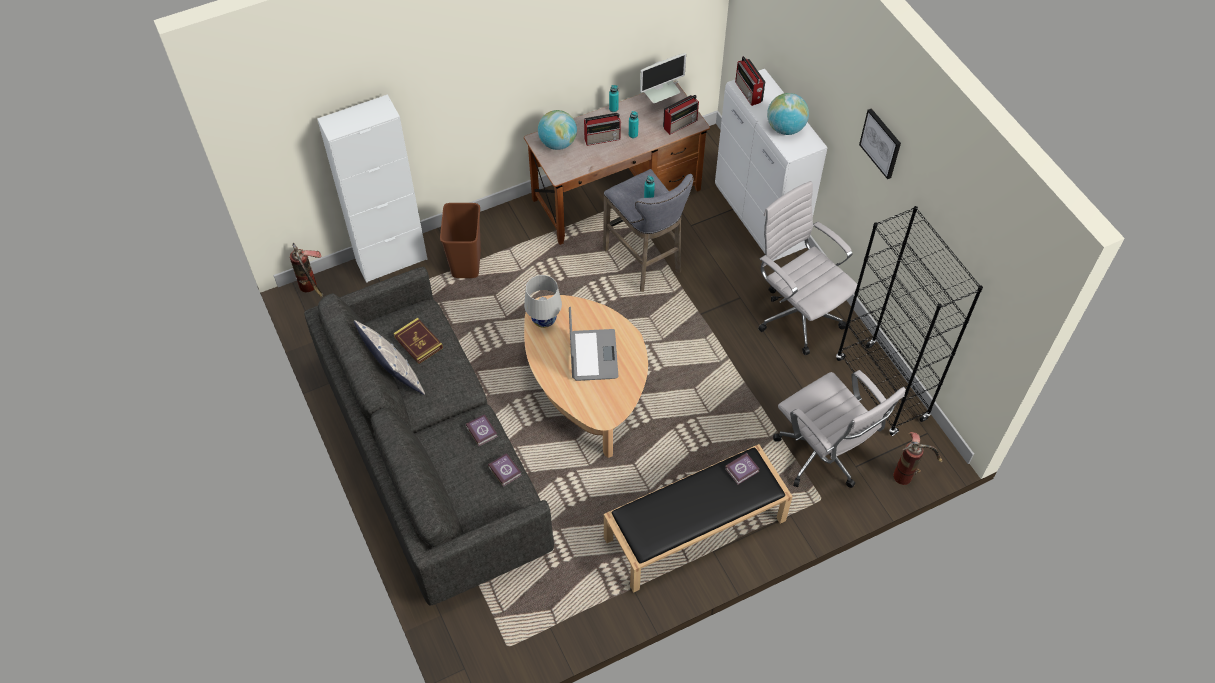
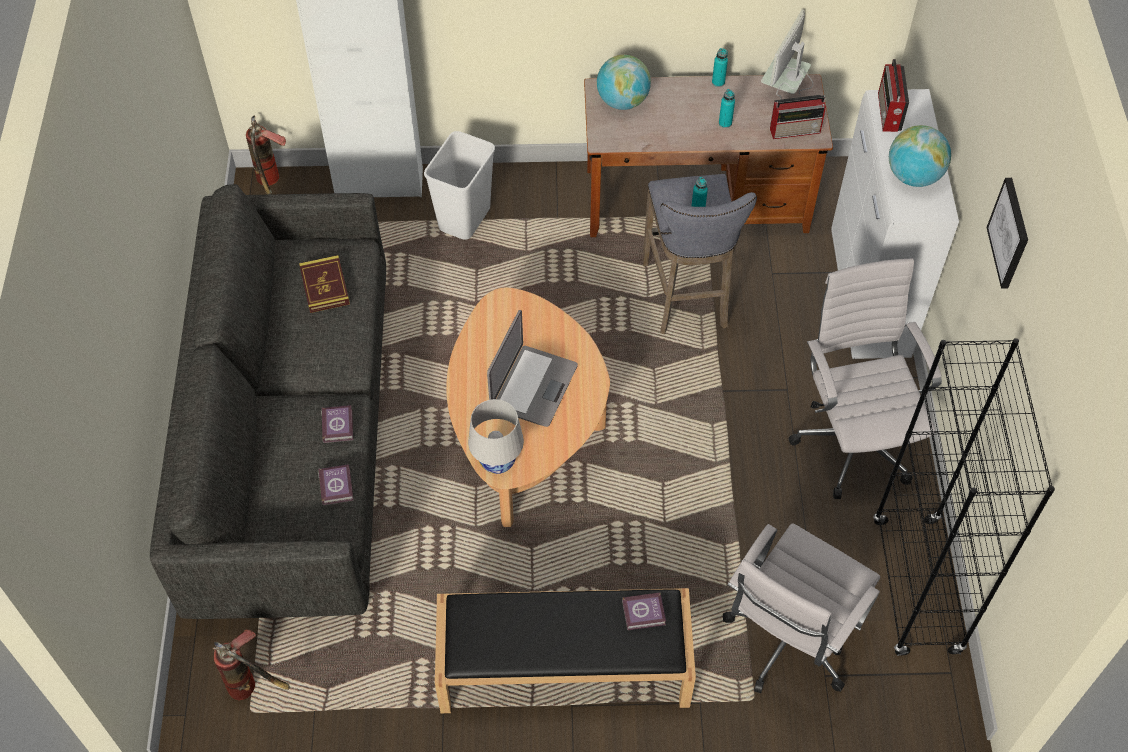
camera: 25 degrees right, 0 degrees up
(395, 376) = (274, 316): pillow -> none
(467, 264) = (465, 219): brown trash can -> white trash can
(544, 319) = (498, 318): white table lamp -> white table lamp (497, 461)
(603, 138) = (683, 114): radio -> none
(659, 101) = (784, 92): monitor -> monitor turned 120 degrees clockwise
(823, 456) = (787, 643): white office chair -> white office chair turned 45 degrees clockwise
(909, 473) = (895, 716): fire extinguisher -> fire extinguisher (253, 686)

